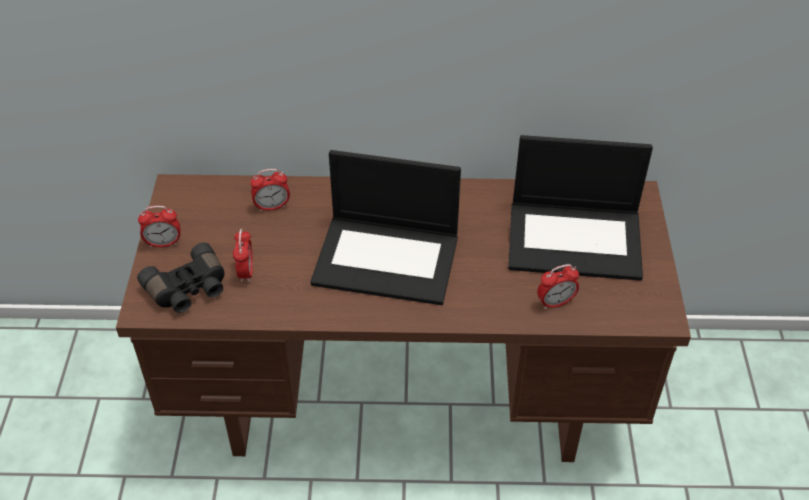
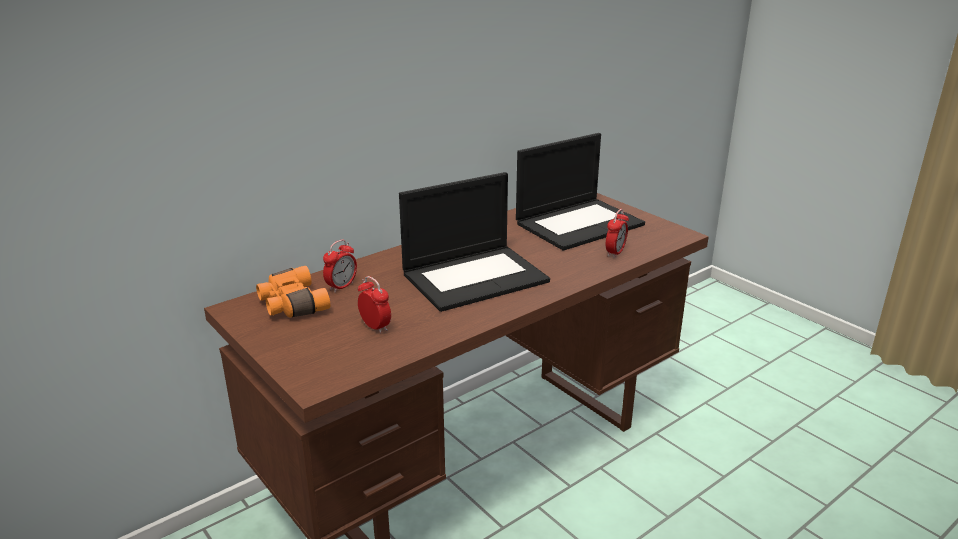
camera: 40 degrees left, 20 degrees down
(164, 243) = (273, 341): alarm clock -> none
(188, 290) = (339, 357): black binoculars -> none
(216, 207) = (291, 304): none -> orange binoculars

